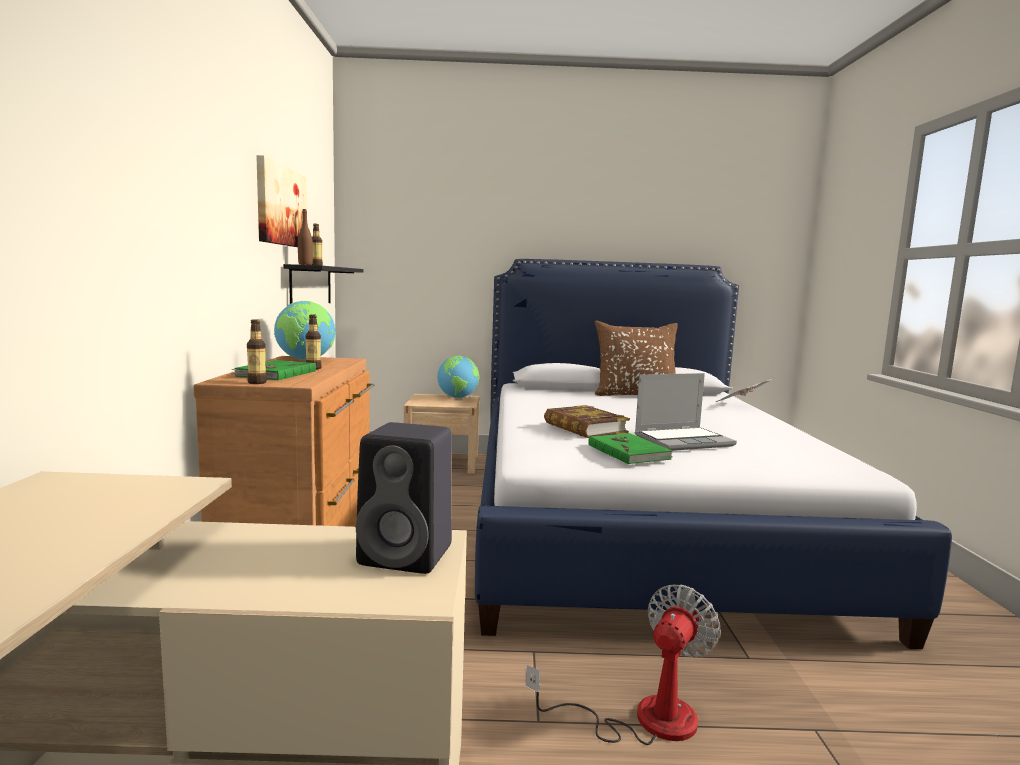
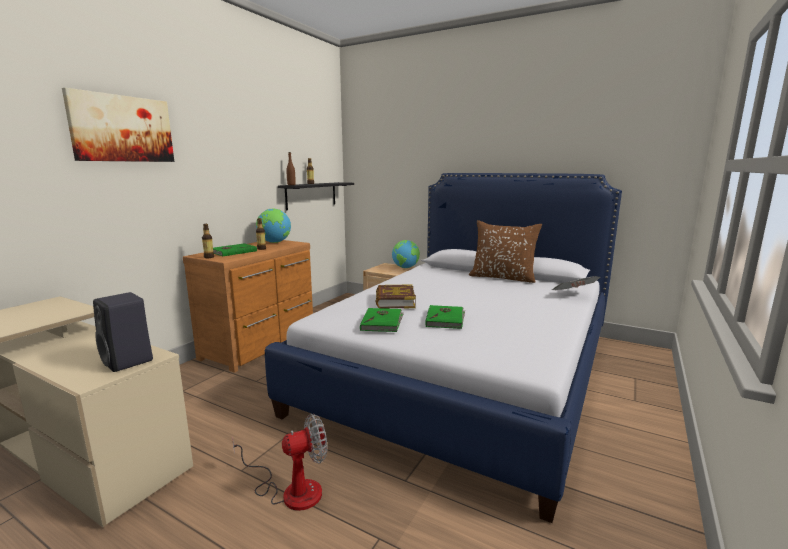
camera: 30 degrees right, 5 degrees up
(280, 206) = (274, 151): picture -> picture (122, 129)
(684, 440) = (445, 319): laptop -> green book

